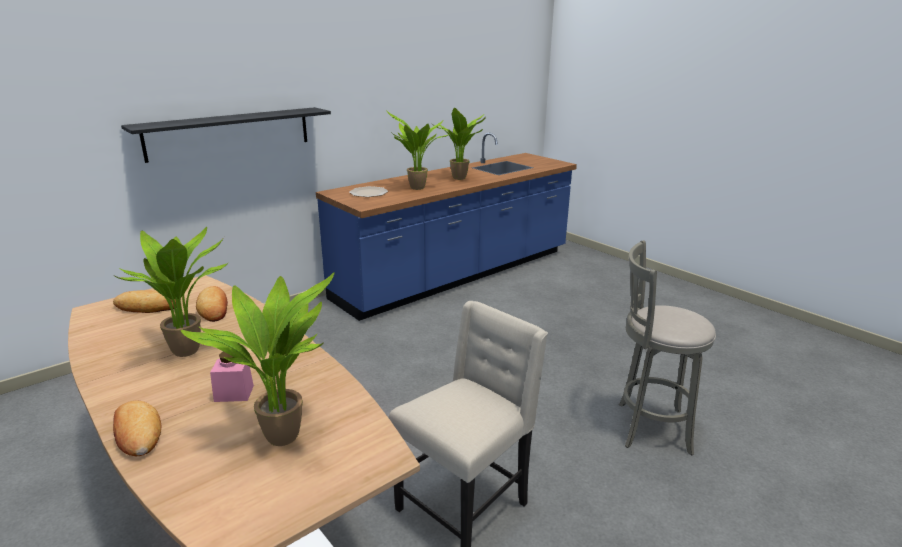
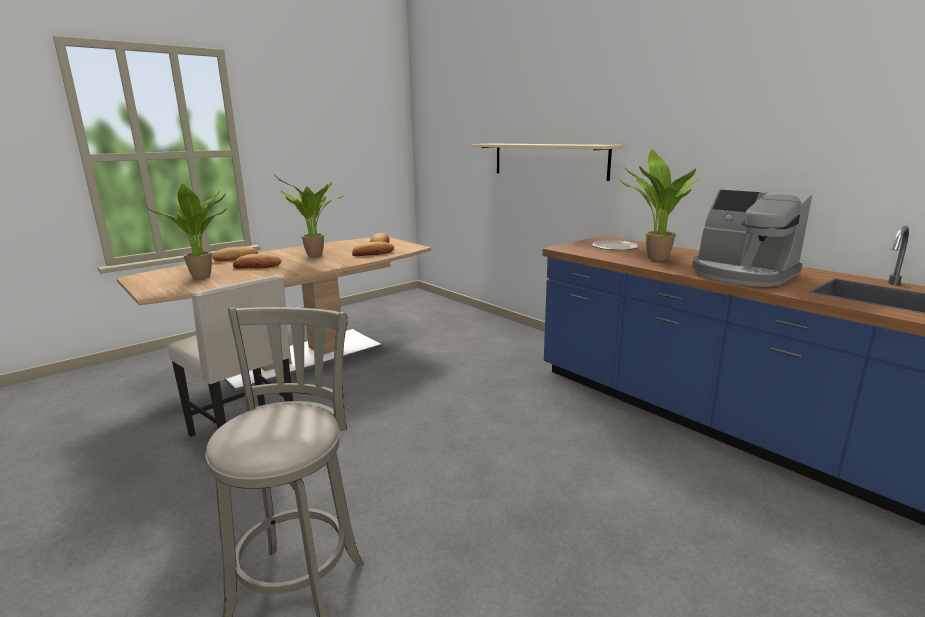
camera: 90 degrees right, 5 degrees down
(230, 133) = (548, 160): black shelf -> beige shelf
(234, 393) = (257, 266): pink jar -> bread
(461, 179) = (741, 274): potted plant -> coffee machine

